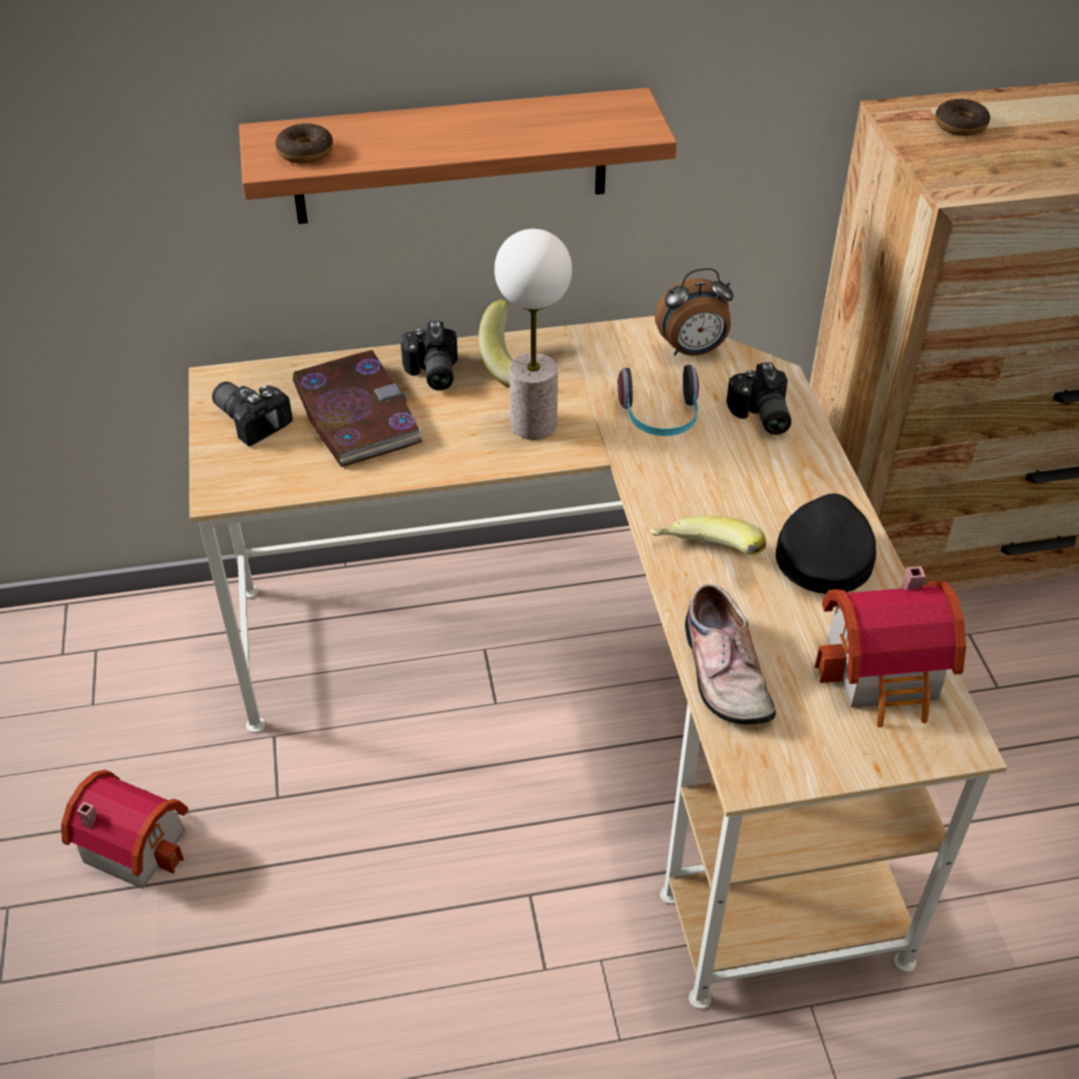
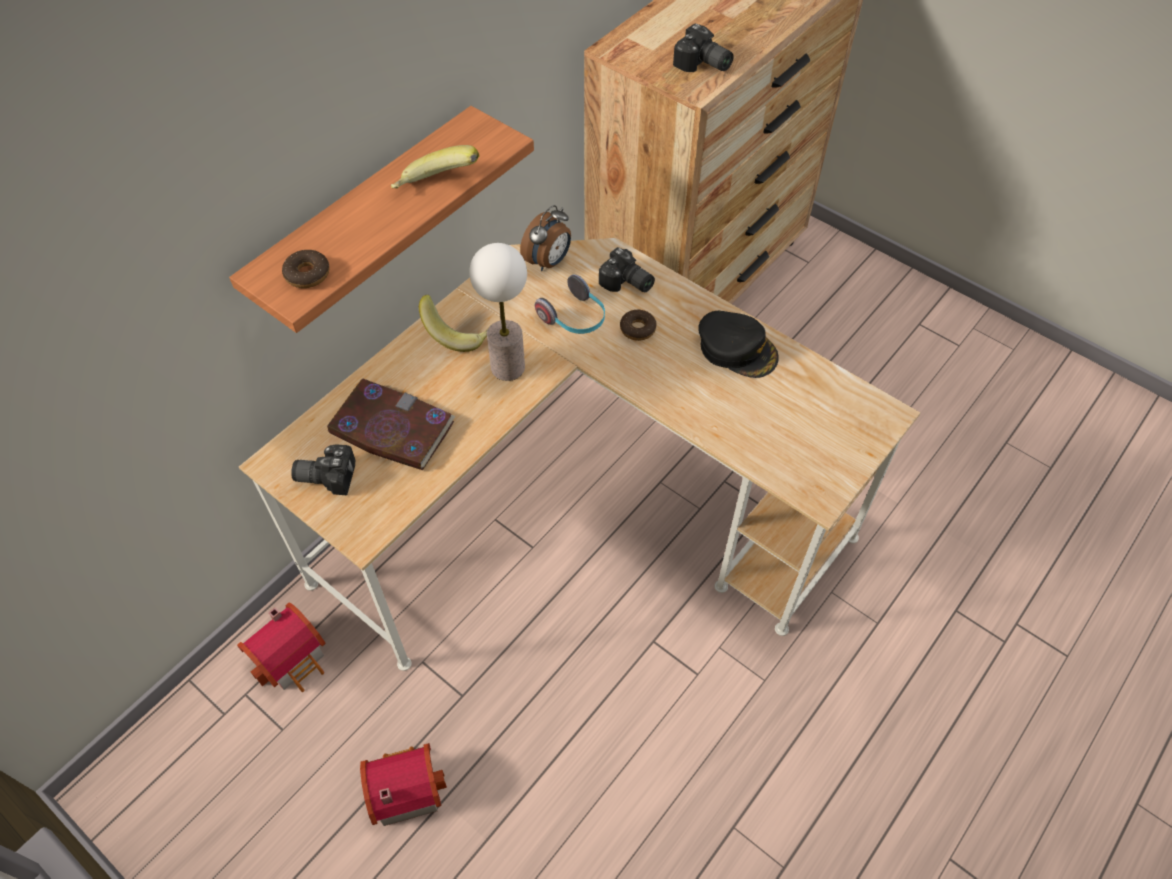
camera: 40 degrees left, 10 degrees up
(431, 373) = (409, 371): camera -> camera (702, 65)
(704, 559) = (683, 392): banana -> banana (437, 188)
(721, 671) = (754, 453): shoe -> none
(824, 553) = (737, 349): black cap -> black cap turned 150 degrees clockwise
(887, 674) = (828, 399): toy house -> toy house (293, 658)
(960, 125) = (655, 42): donut -> donut (637, 329)

